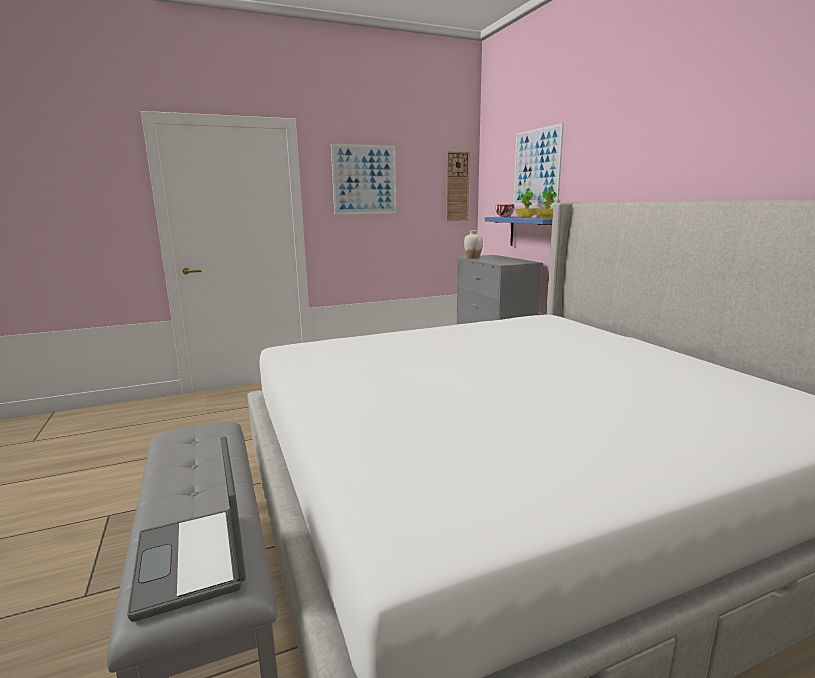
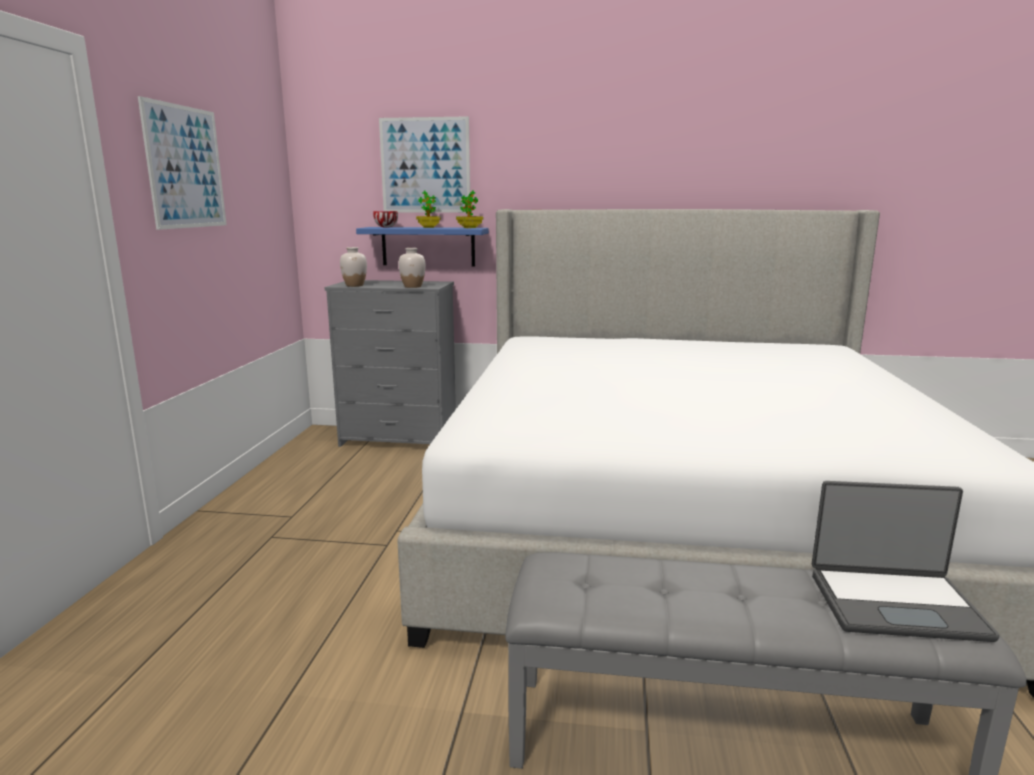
camera: 60 degrees left, 0 degrees up
(457, 186) = (275, 183): wall clock -> none
(495, 262) = (412, 286): none -> white vase

